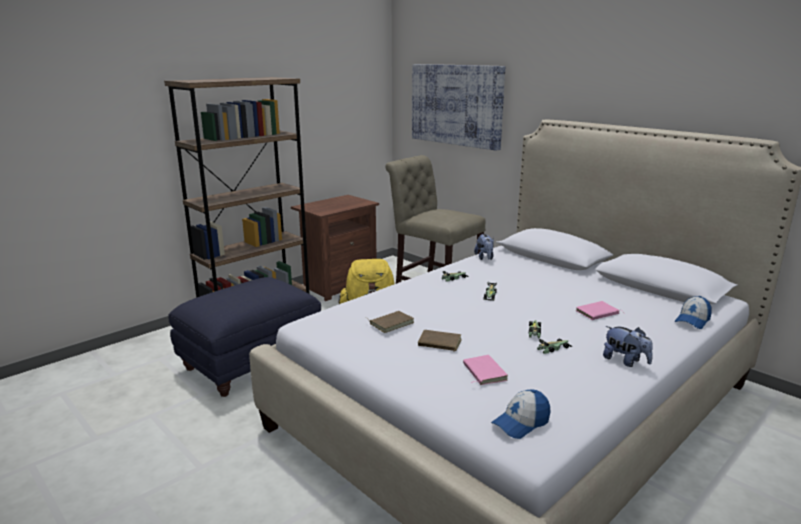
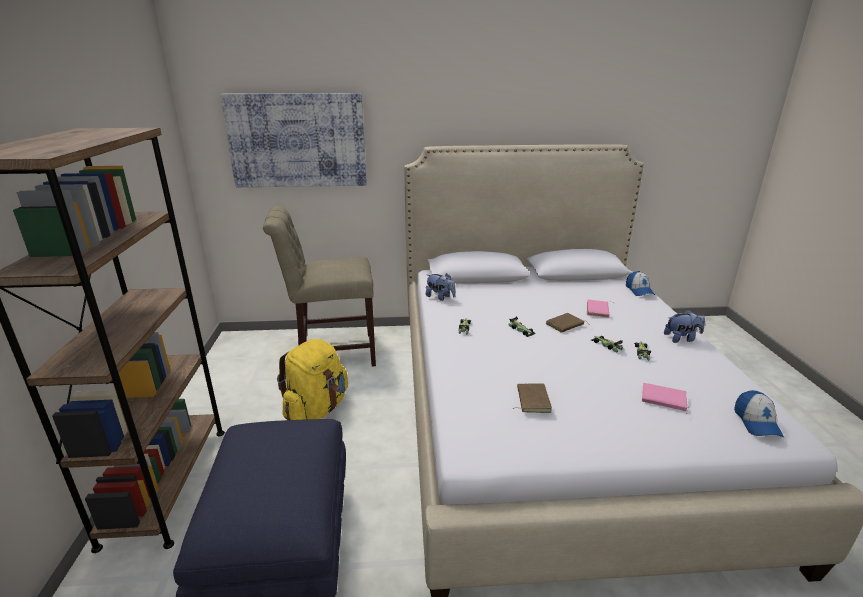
camera: 50 degrees left, 5 degrees up
(338, 285) = (219, 393): brown nightstand -> none
(439, 343) = (593, 395): brown book -> brown book (565, 325)

